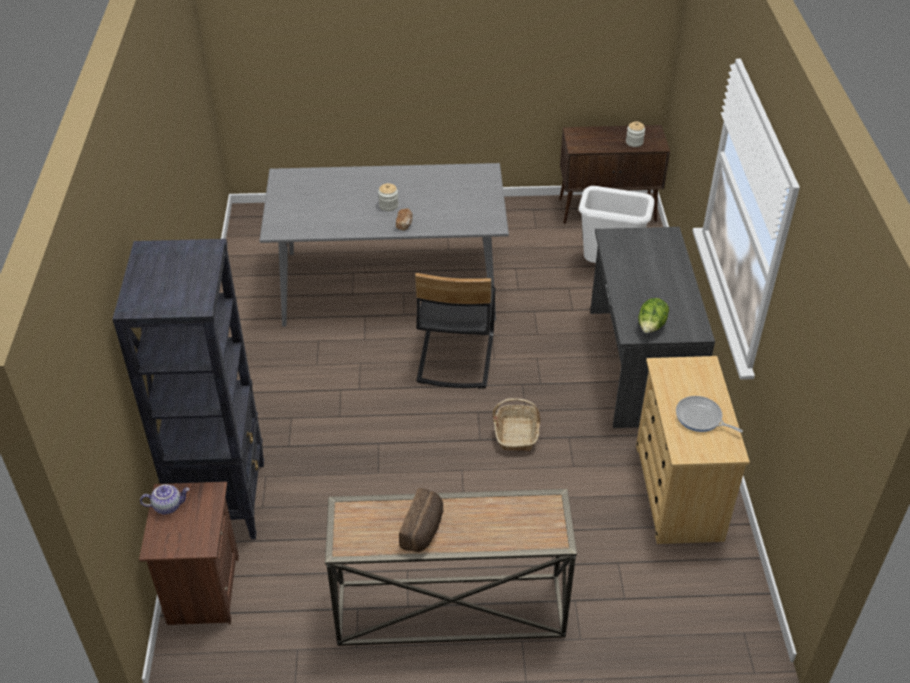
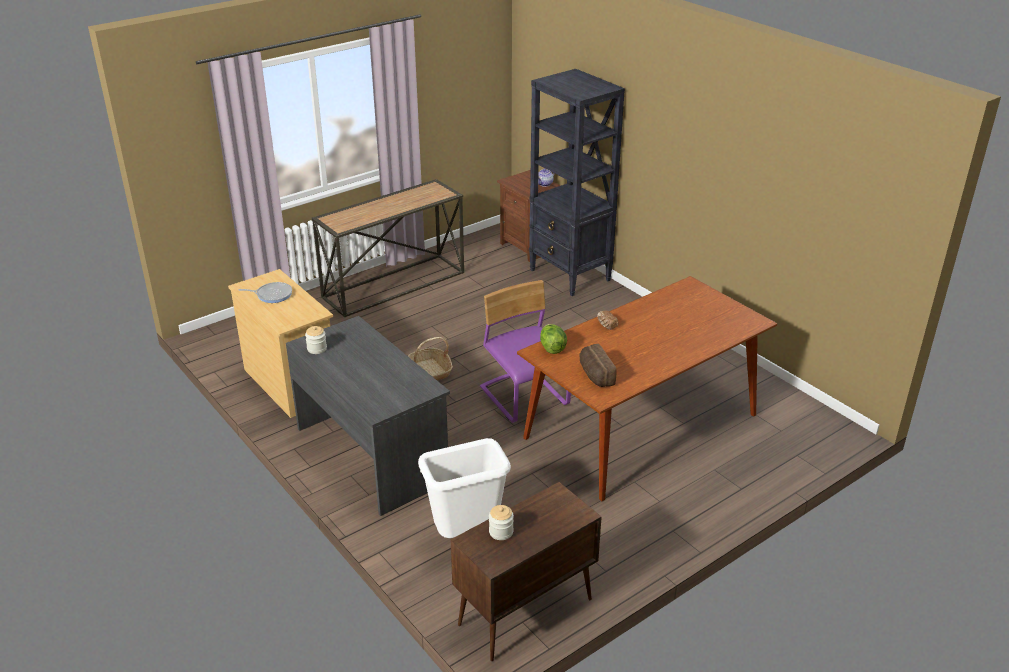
camera: 145 degrees right, 10 degrees down
(388, 205) = (639, 333): jar -> jar (317, 349)
(388, 285) = (641, 425): grey dining table -> brown dining table
(424, 530) = (399, 200): bread -> bread (595, 375)
(455, 357) = (524, 397): black chair -> purple chair
(651, 327) = (342, 333): lettuce -> lettuce (552, 348)

